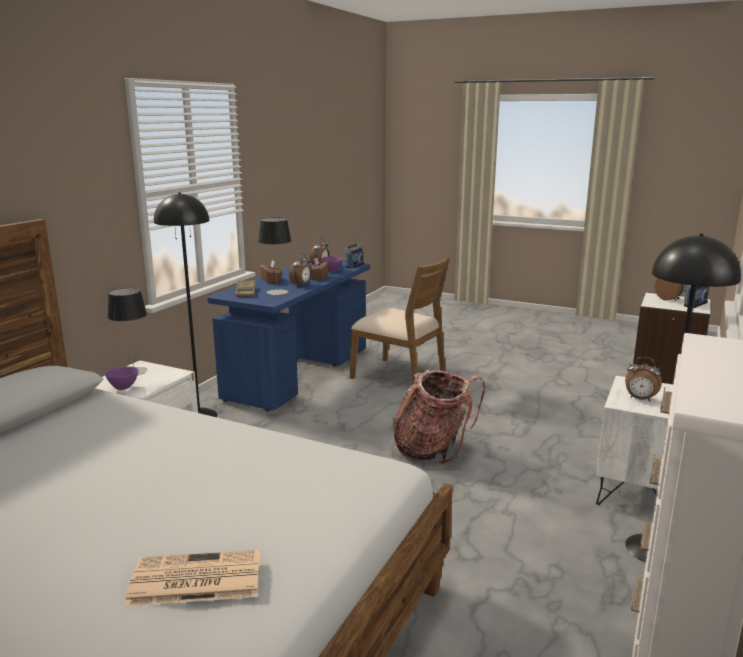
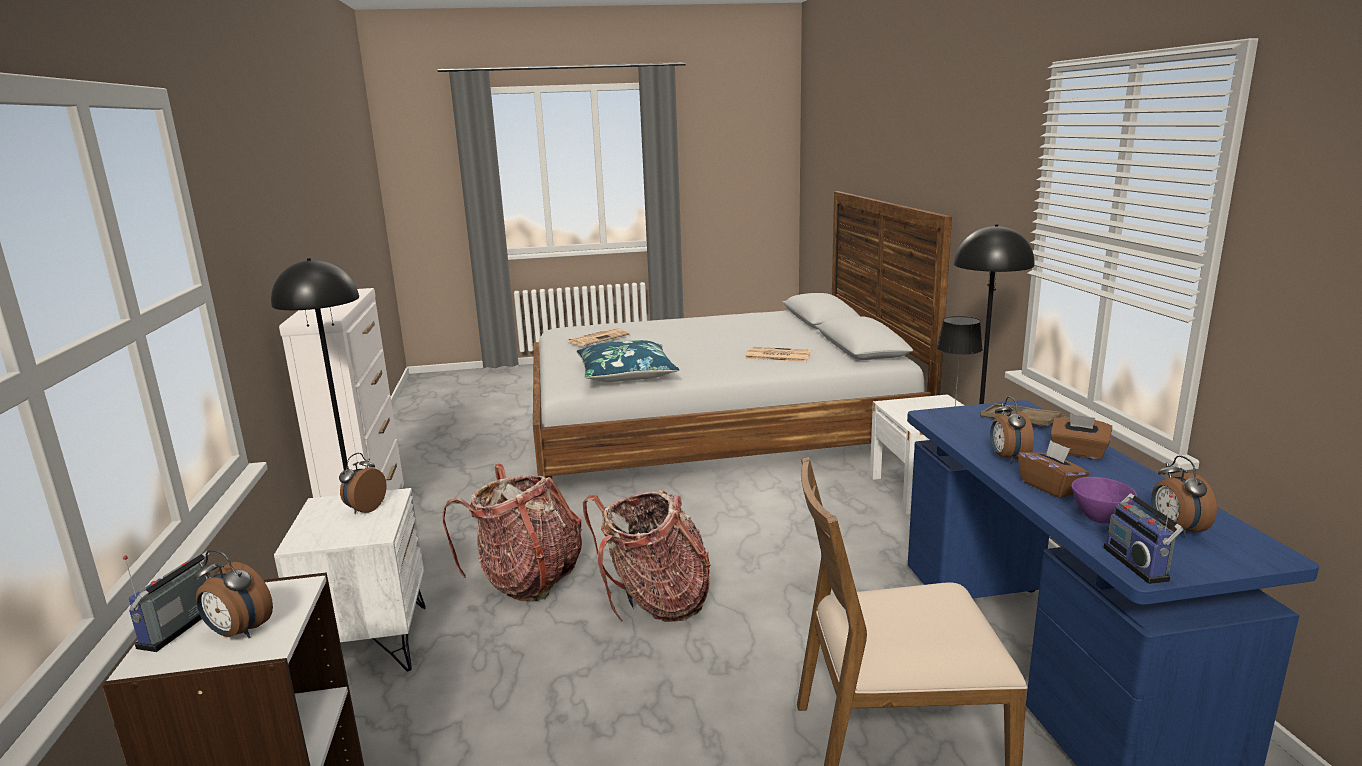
camera: 145 degrees right, 0 degrees up
(114, 428) = (777, 355): none -> newspaper
(123, 387) = (913, 403): purple bowl -> none
(277, 292) = (983, 432): table lamp -> none
(302, 462) = (626, 374): none -> blue pillow
(507, 497) = (527, 579): none -> backpack
(640, 399) = (364, 509): alarm clock -> alarm clock turned 60 degrees counterclockwise

